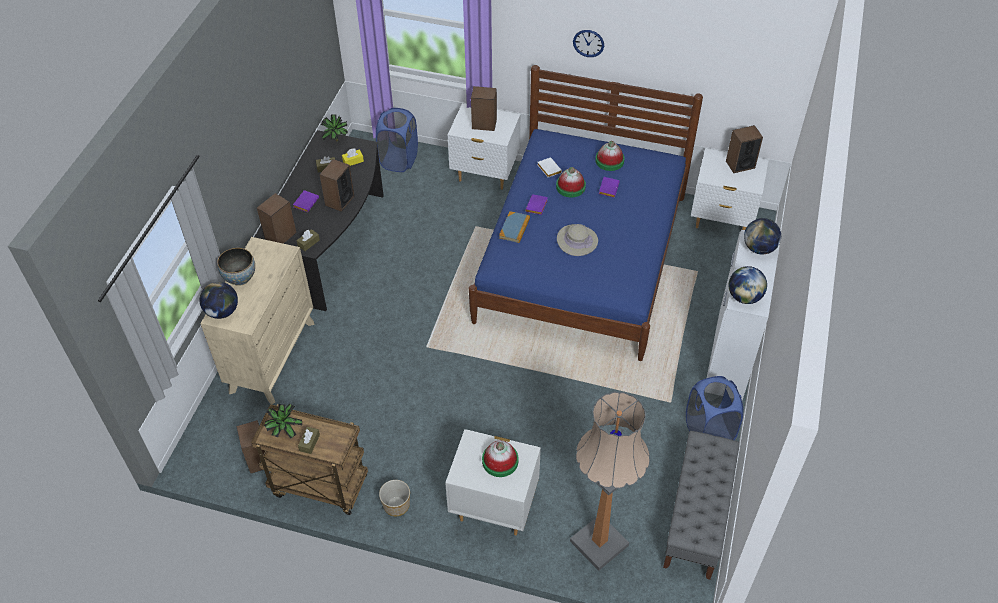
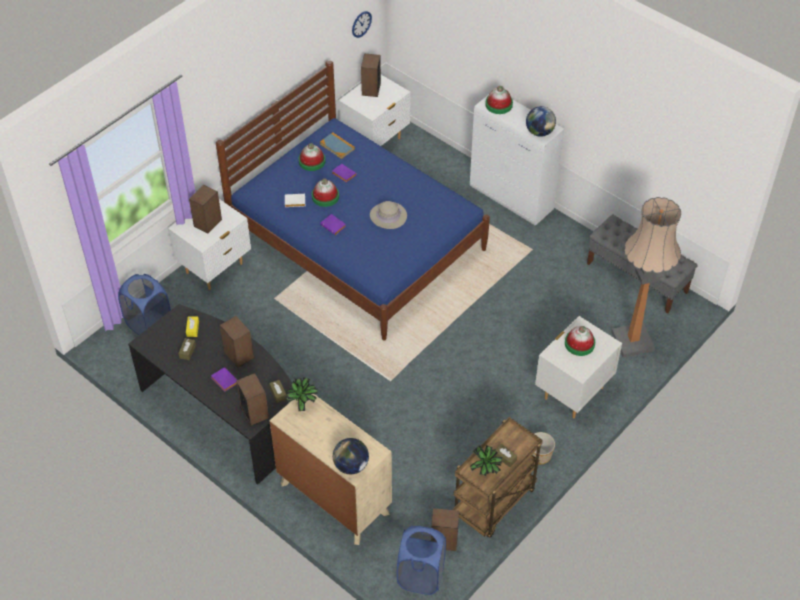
camera: 65 degrees left, 0 degrees up
(240, 278) = (318, 442): bowl -> none
(336, 142) = (157, 333): potted plant -> potted plant (303, 404)
(514, 228) = (348, 249): book -> book (337, 146)
(588, 43) = (245, 89): wall clock -> wall clock (361, 24)
(708, 431) = (569, 240): blue laundry basket -> blue laundry basket (420, 576)
(759, 248) = (499, 104): globe -> hat

